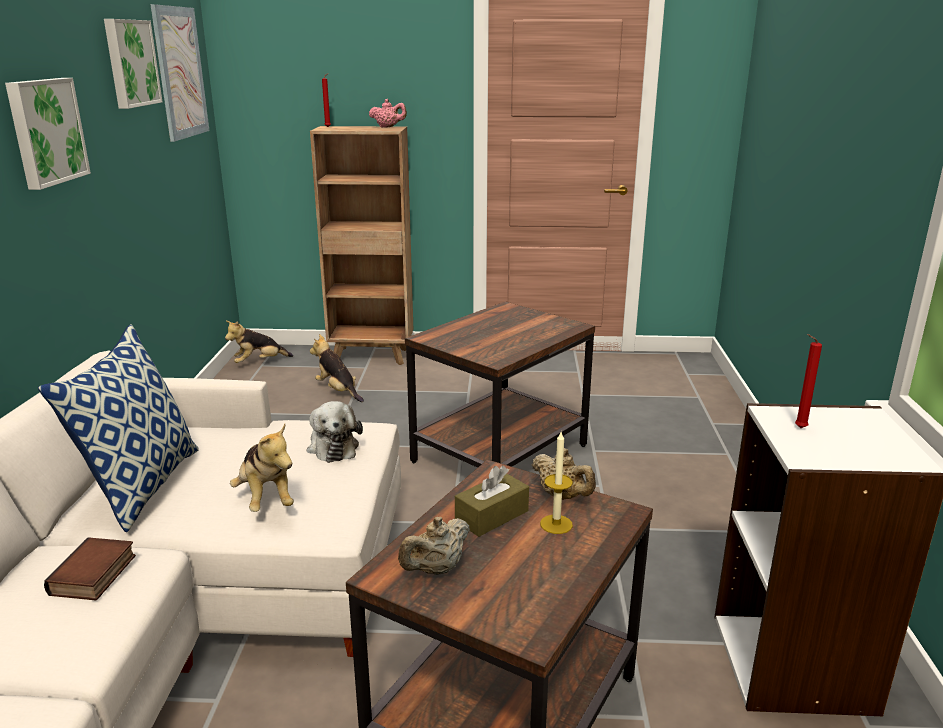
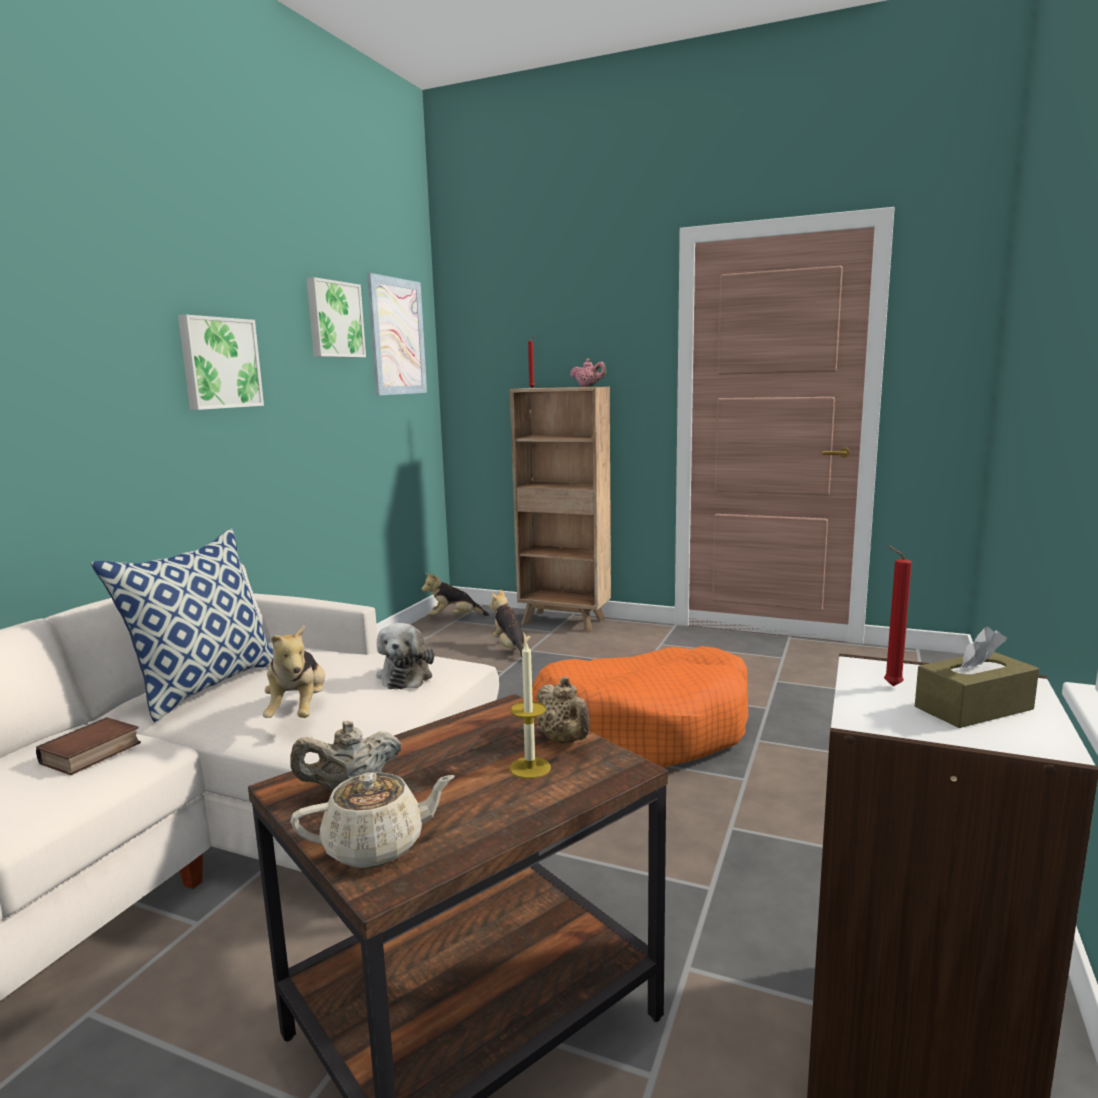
camera: 20 degrees right, 10 degrees down
(492, 516) = (464, 748): brown tissue box -> brown tissue box (973, 708)
(501, 455) = (644, 730): brown side table -> orange dog bed
(501, 610) = (377, 846): none -> beige teapot

